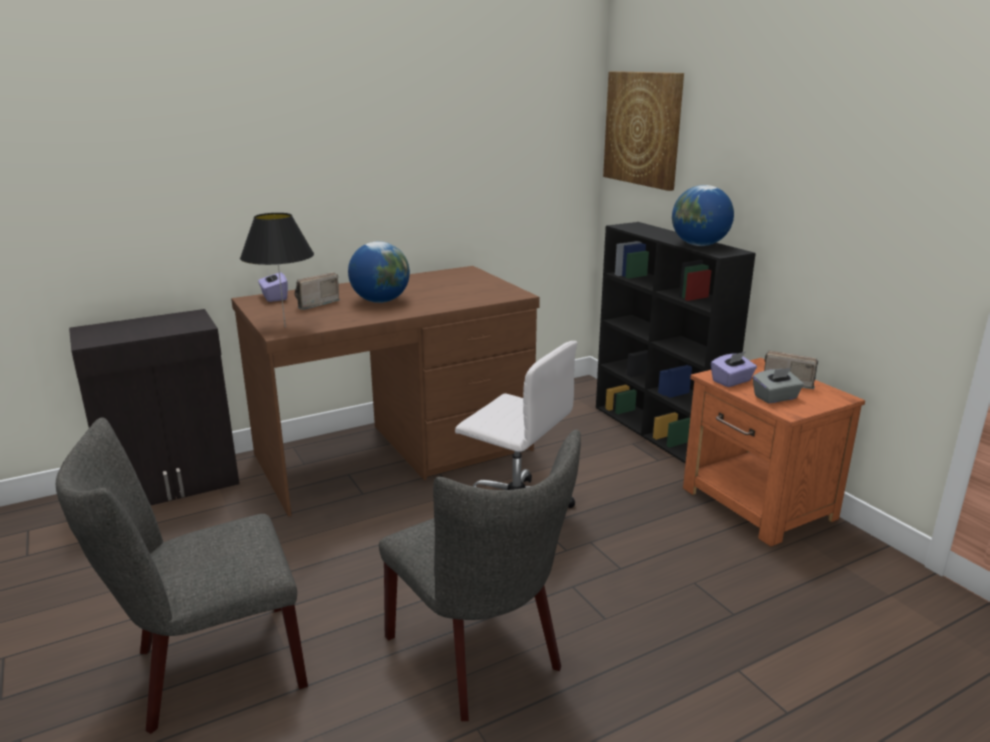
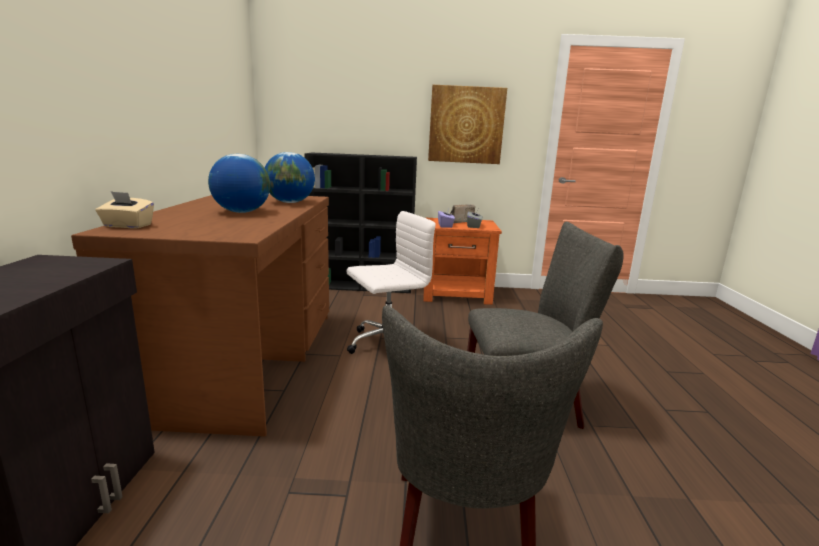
camera: 60 degrees left, 5 degrees down
(274, 297) = (127, 226): purple tissue box -> beige tissue box
(285, 327) = (234, 234): black table lamp -> none
(314, 304) = (192, 222): radio -> none
(643, 129) = (302, 88): picture -> picture (466, 125)
(699, 245) = (386, 156): globe -> globe (290, 202)

